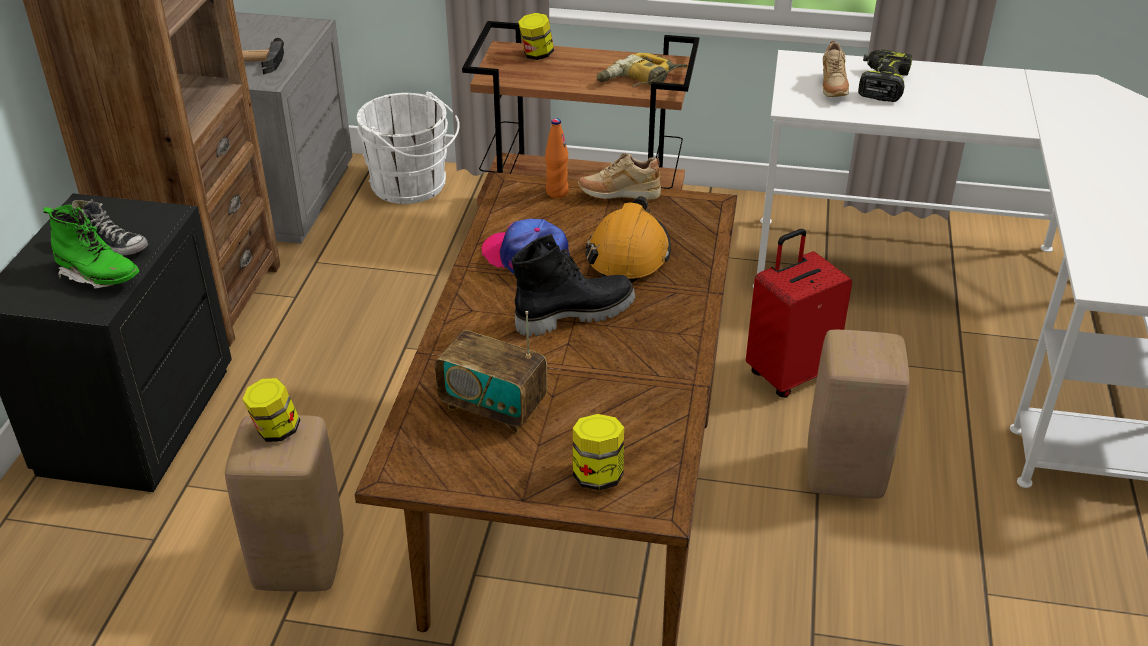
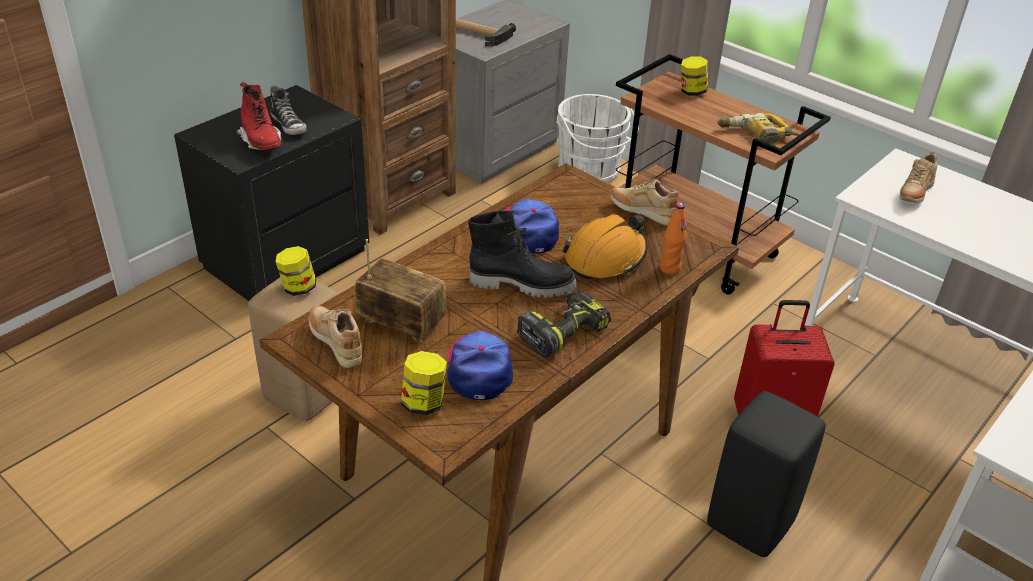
camera: 30 degrees right, 0 degrees up
(99, 277) = (261, 142): green boot -> red boot
(445, 458) = (336, 343): none -> beige shoe
(493, 407) = (401, 323): radio -> radio turned 150 degrees clockwise
(557, 192) = (597, 193): orange bottle -> orange bottle (670, 269)
(617, 416) = (480, 368): none -> cap
(846, 475) = (750, 525): beige stool -> black stool
(881, 84) = (965, 206): power drill -> power drill (562, 331)

